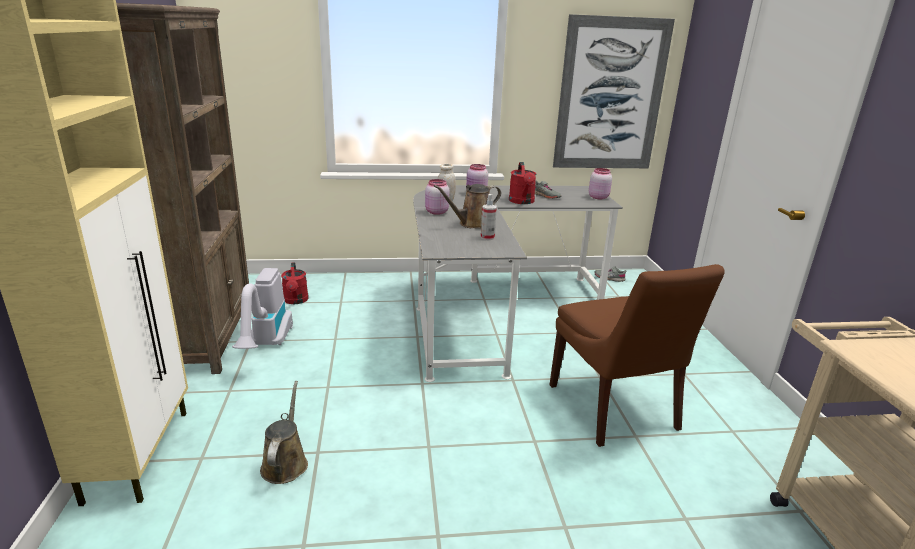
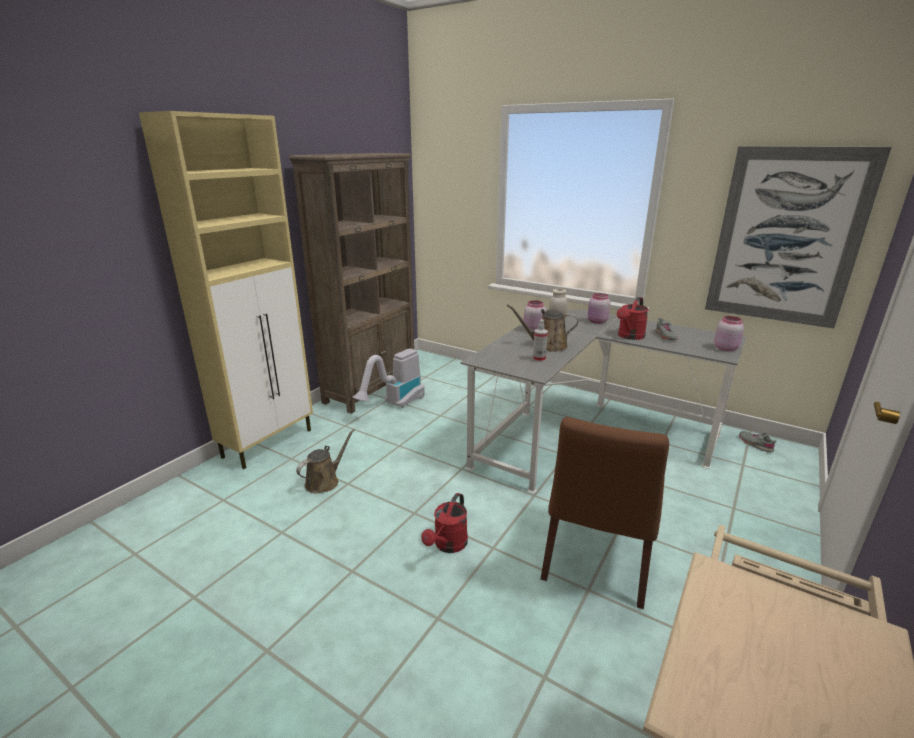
camera: 40 degrees right, 0 degrees up
(296, 301) = (445, 381): red watering can -> red watering can (448, 545)

